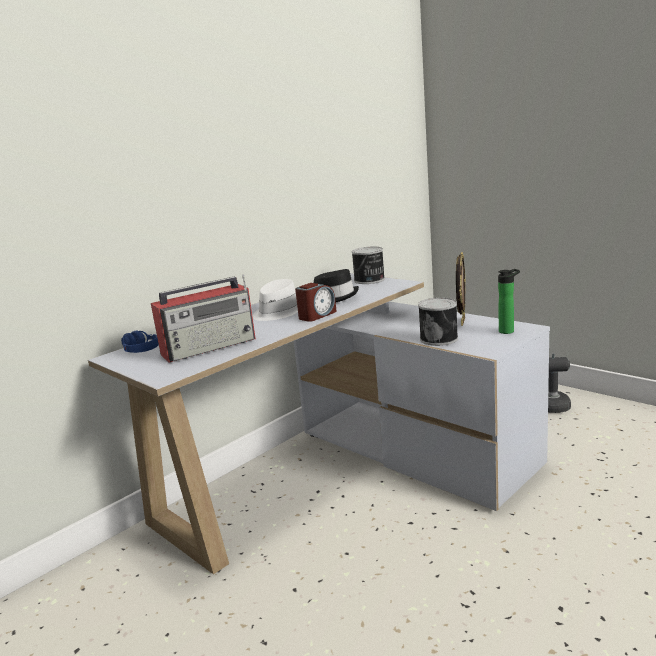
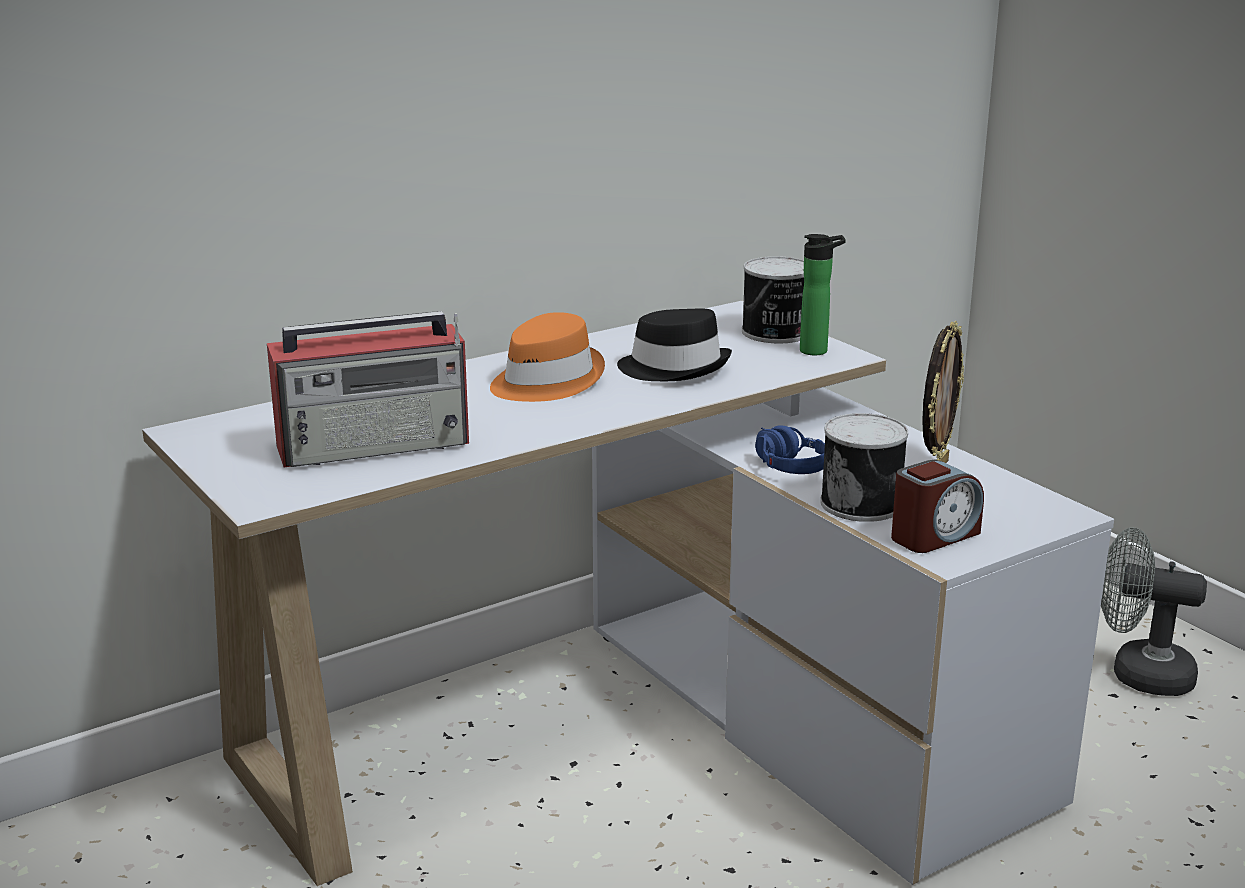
camera: 10 degrees right, 5 degrees up
(137, 350) = (240, 424): blue headphones -> blue headphones (782, 463)
(277, 311) = (545, 381): white hat -> orange hat
(317, 315) = (617, 408): alarm clock -> alarm clock (934, 536)
(508, 331) = (1017, 513): bottle -> bottle (818, 351)

